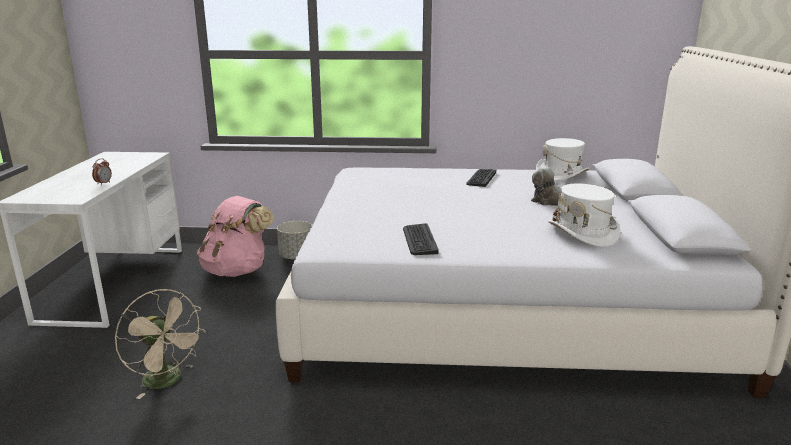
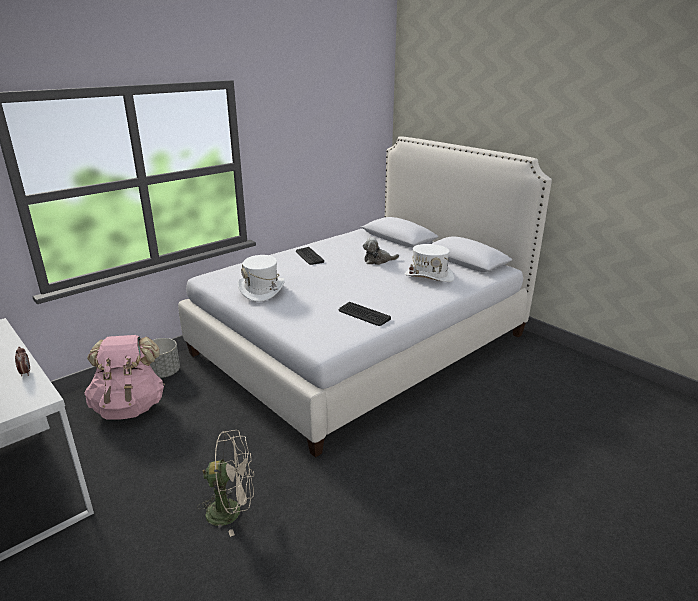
camera: 45 degrees left, 5 degrees up
(561, 175) = (348, 239): white hat -> white hat (262, 290)

